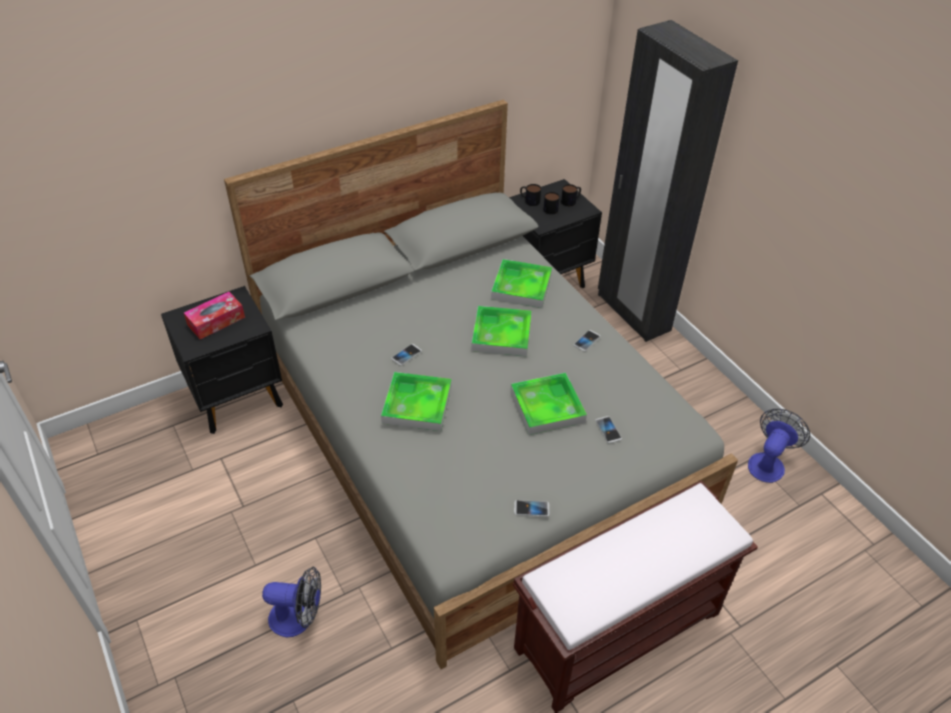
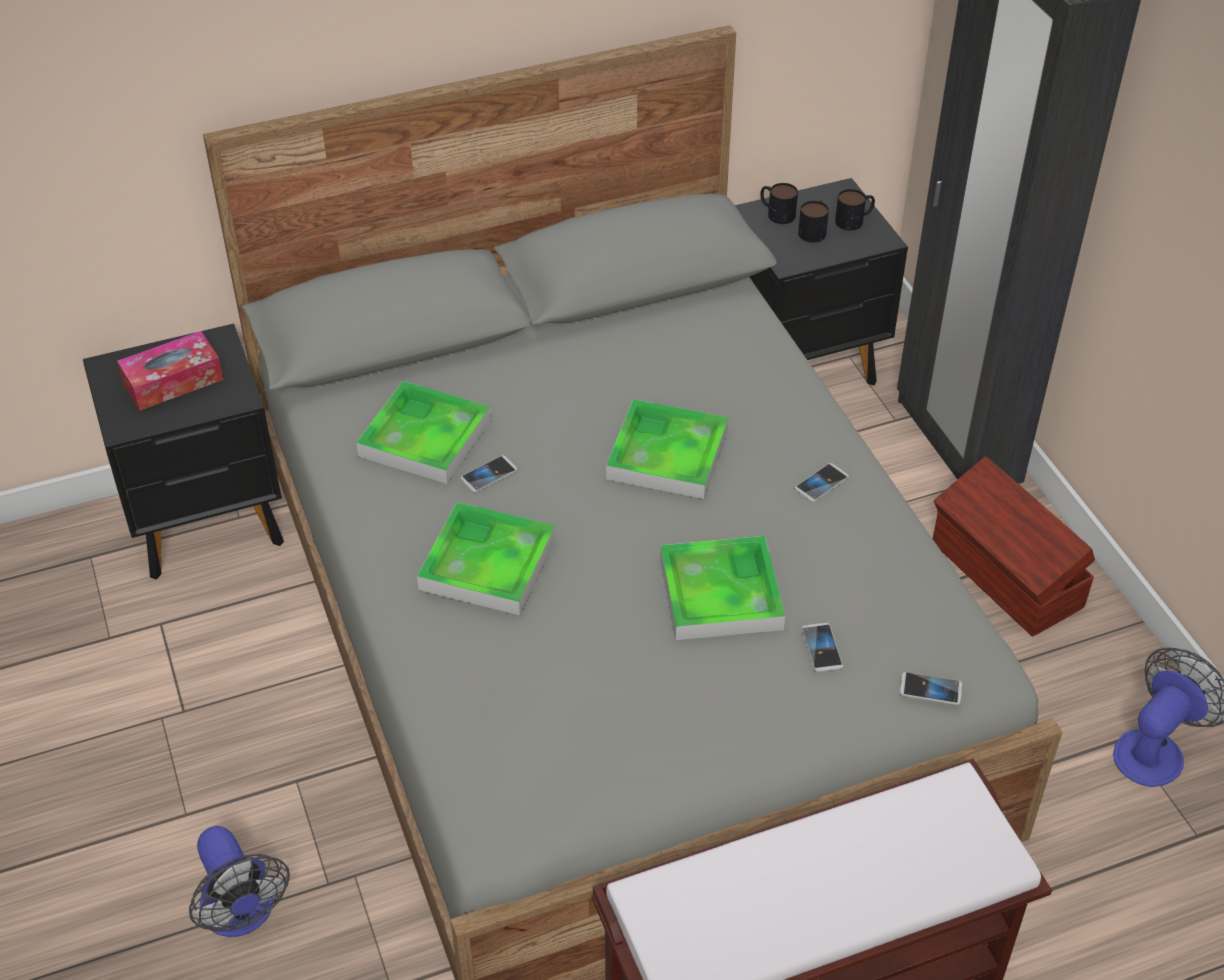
camera: 10 degrees right, 0 degrees up
(298, 618) = (242, 915): fan -> fan turned 45 degrees clockwise
(521, 286) = (724, 372): tray -> tray (425, 438)
(531, 509) = (650, 770): phone -> phone (930, 689)
(673, 381) = (1005, 576): none -> brown storage box

